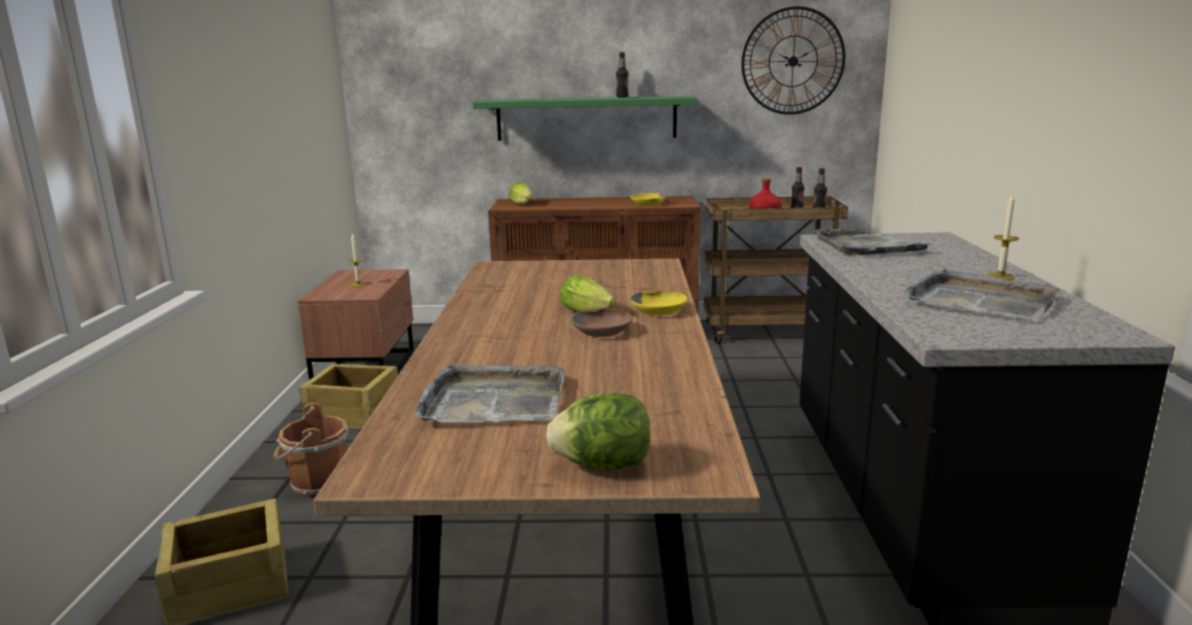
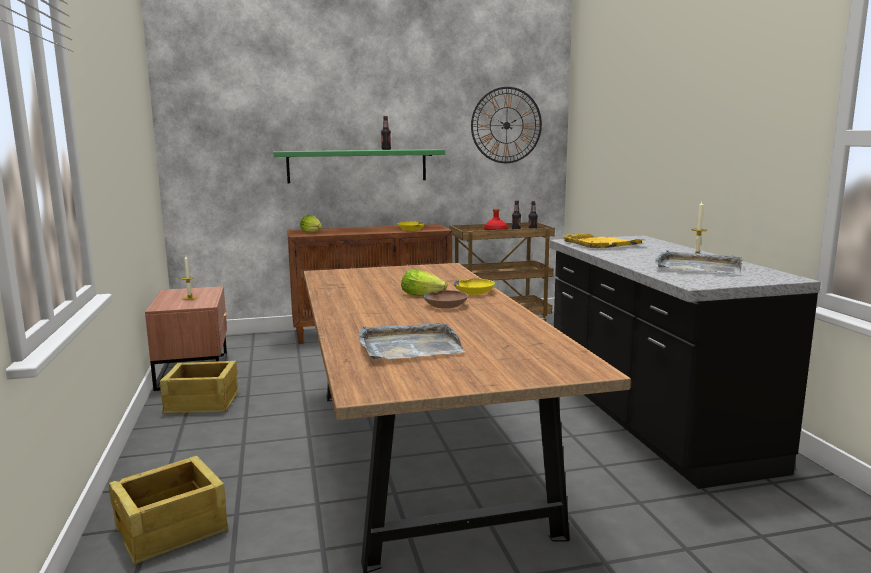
camera: 15 degrees left, 5 degrees down
(317, 484) = (201, 452): brown bucket -> none
(603, 465) = (520, 372): lettuce -> none
(866, 246) = (600, 244): grey tray -> yellow tray

